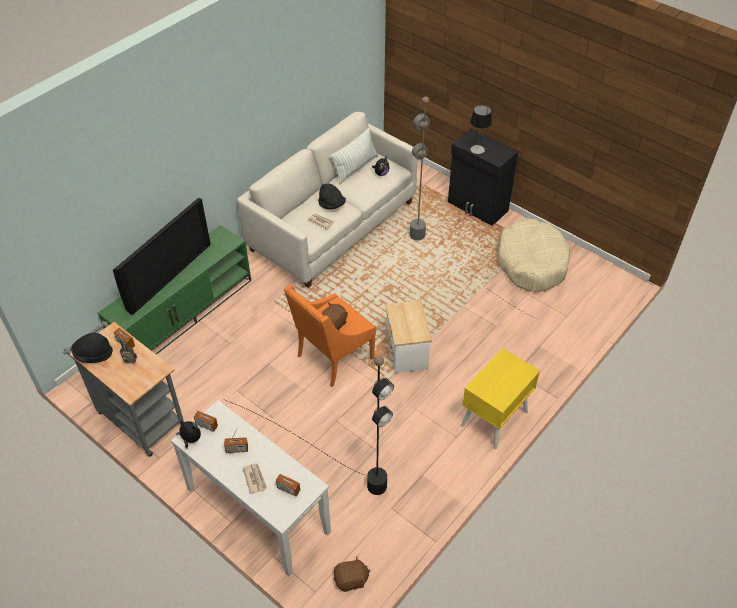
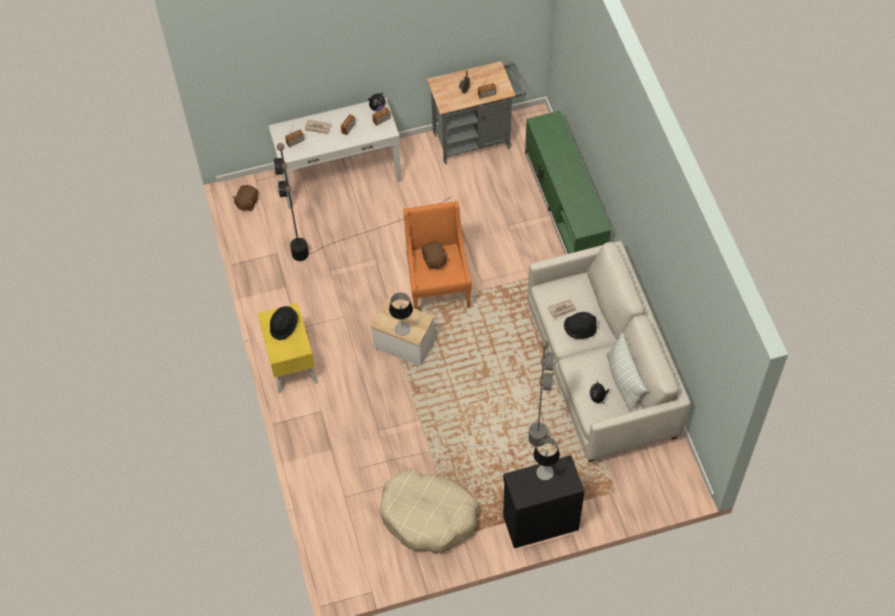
camera: 125 degrees right, 10 degrees up
(93, 354) = (490, 73): black hat -> black hat (284, 326)
(168, 275) = (570, 168): television -> none
(415, 318) = (402, 328): none -> table lamp

